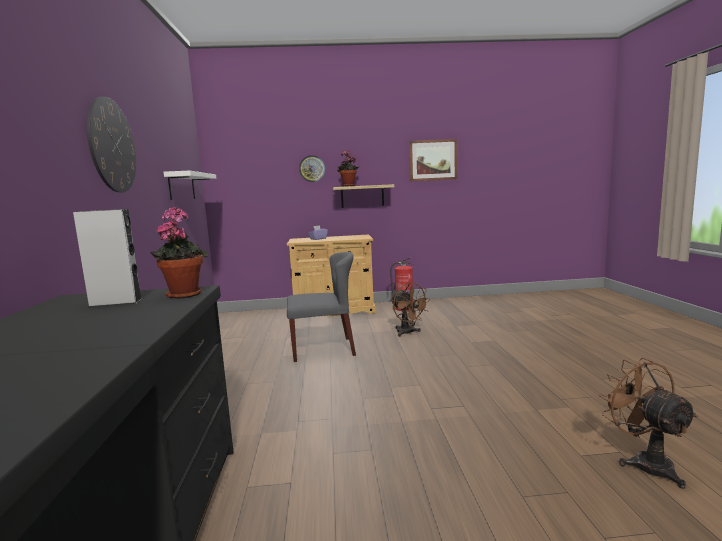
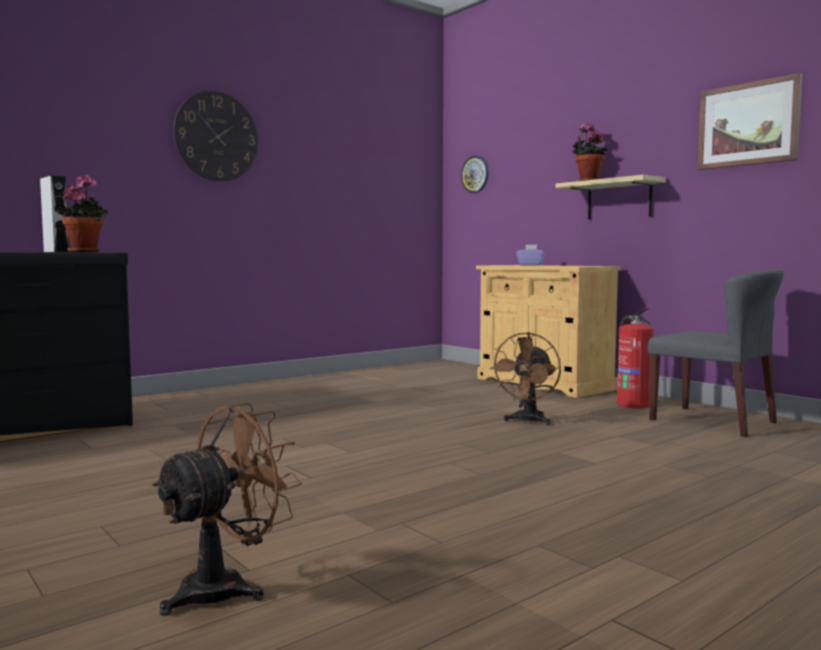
camera: 55 degrees right, 5 degrees down
(182, 186) = (371, 185): white shelf -> none
(312, 168) = (554, 158): wall clock -> wall clock (475, 174)
(323, 349) = (399, 404): grey chair -> grey chair (713, 421)

